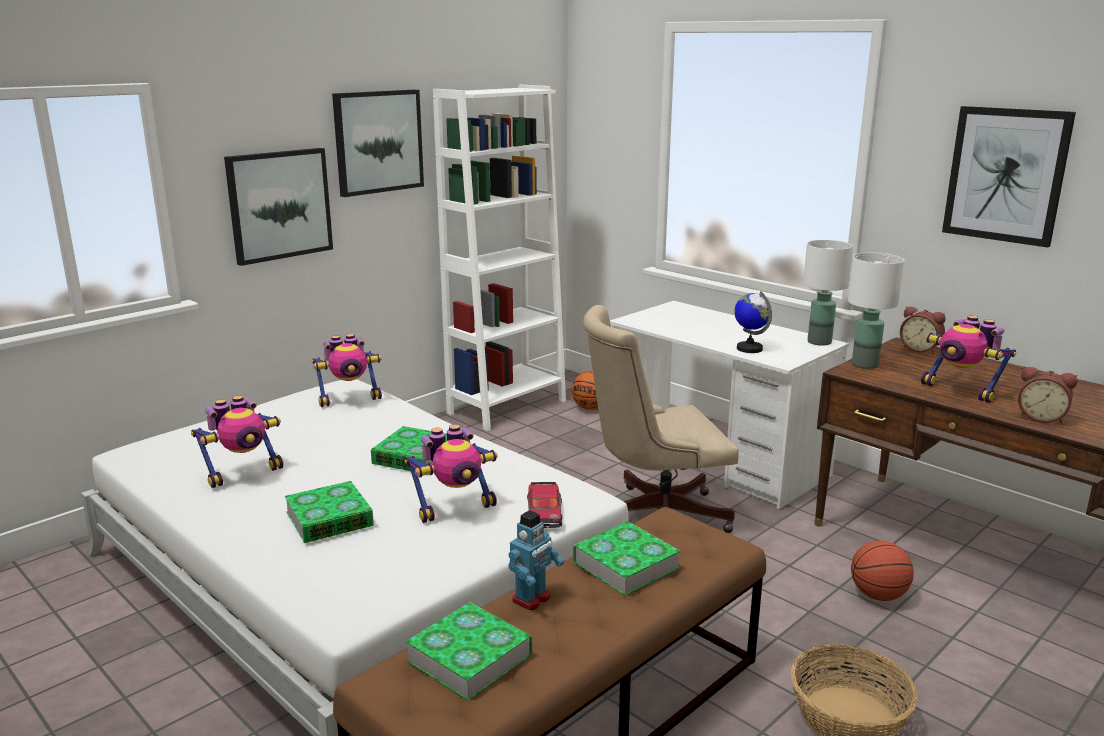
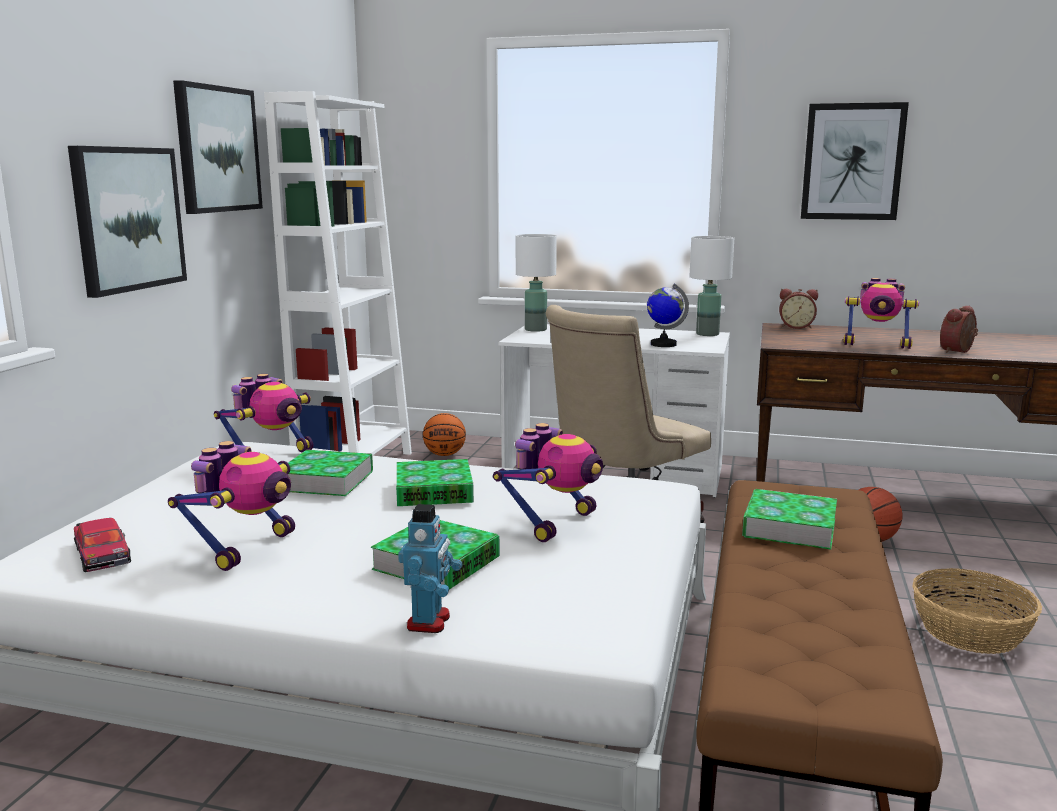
camera: 30 degrees left, 5 degrees down
(469, 658) = (794, 637): book -> book (326, 480)
(532, 599) = (761, 574): toy robot -> toy robot (429, 622)
(544, 512) = (647, 506): toy car -> toy car (103, 554)
(864, 364) = (779, 340): white table lamp -> white table lamp (535, 329)
(1041, 417) = (958, 351): alarm clock -> alarm clock turned 135 degrees clockwise

